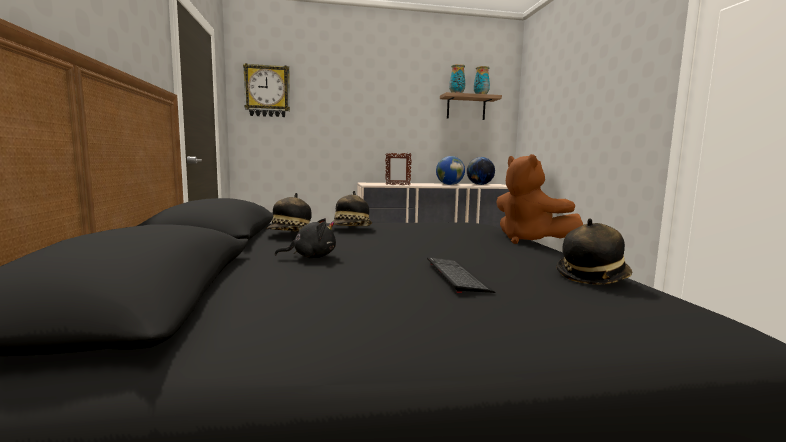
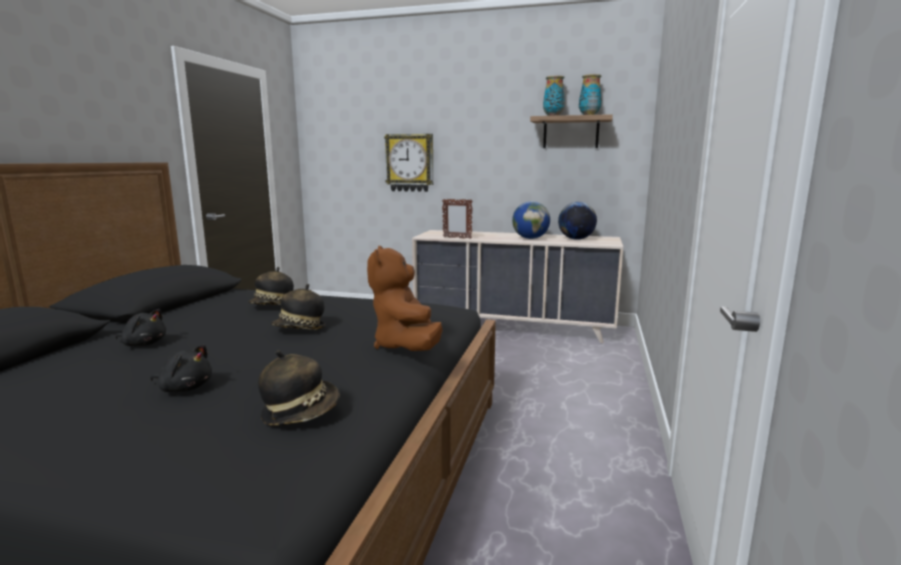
camera: 25 degrees right, 5 degrees up
(267, 91) = (335, 127): wall clock -> wall clock (410, 163)
(290, 234) = (202, 310): hat -> hat (300, 329)
(456, 276) = (185, 388): keyboard -> black plush toy

